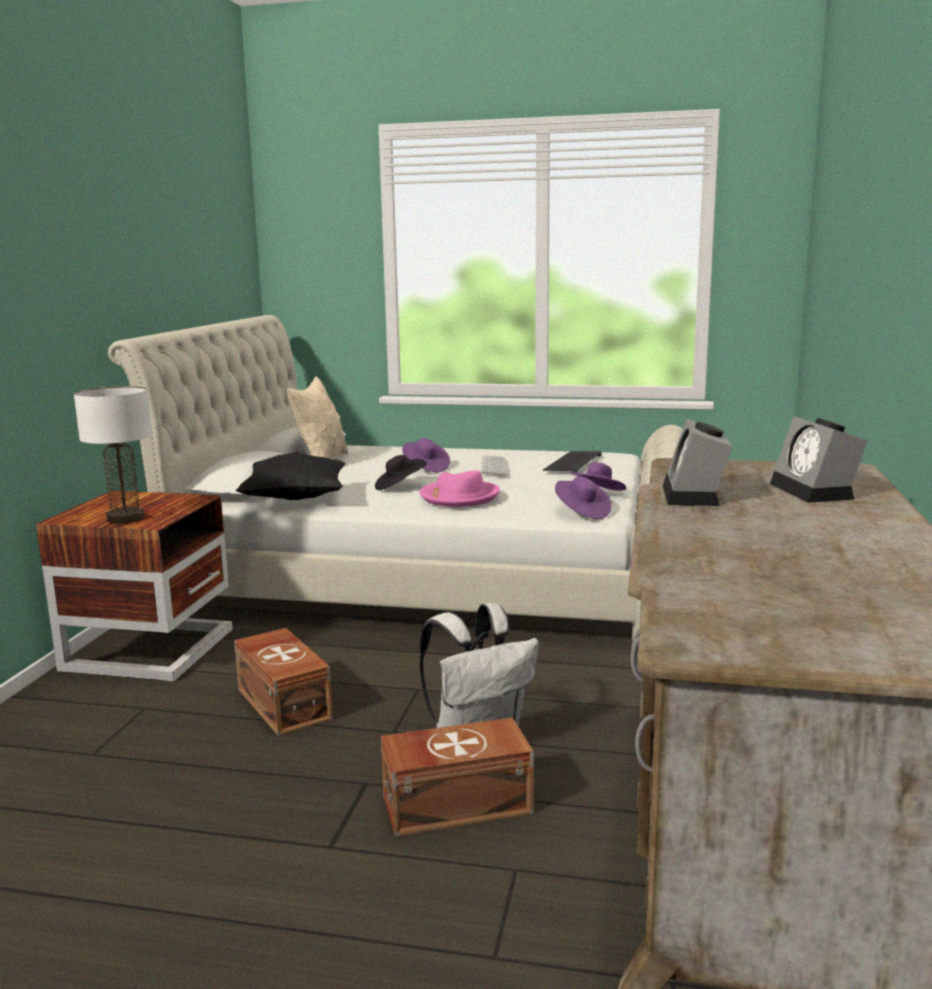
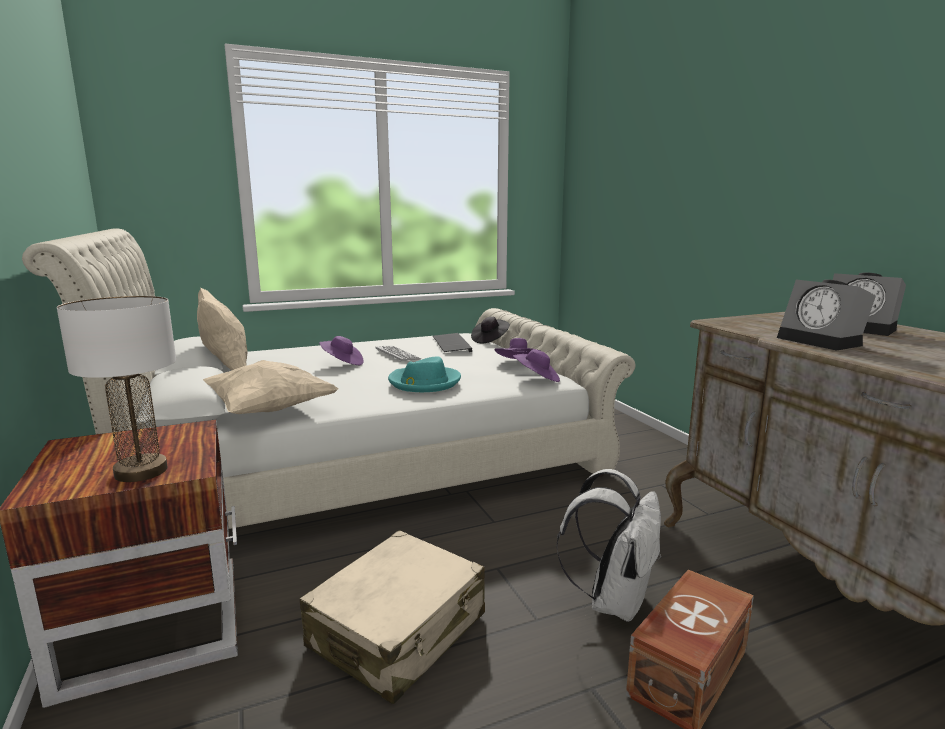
camera: 35 degrees left, 0 degrees up
(285, 703) = (398, 631): brown storage box -> beige suitcase
(294, 500) = (267, 411): black pillow -> beige pillow
(399, 487) = (350, 382): black hat -> black hat (490, 340)
(459, 497) = (424, 382): pink hat -> turquoise hat

